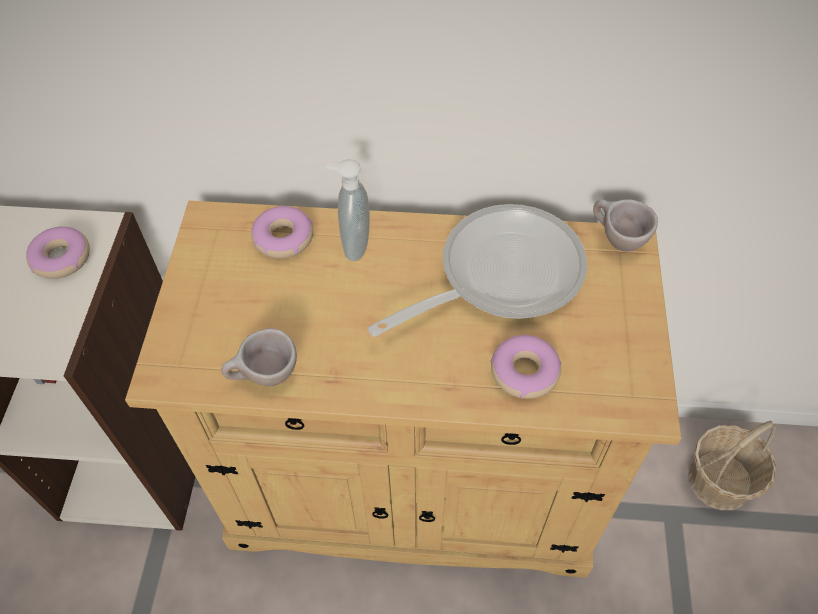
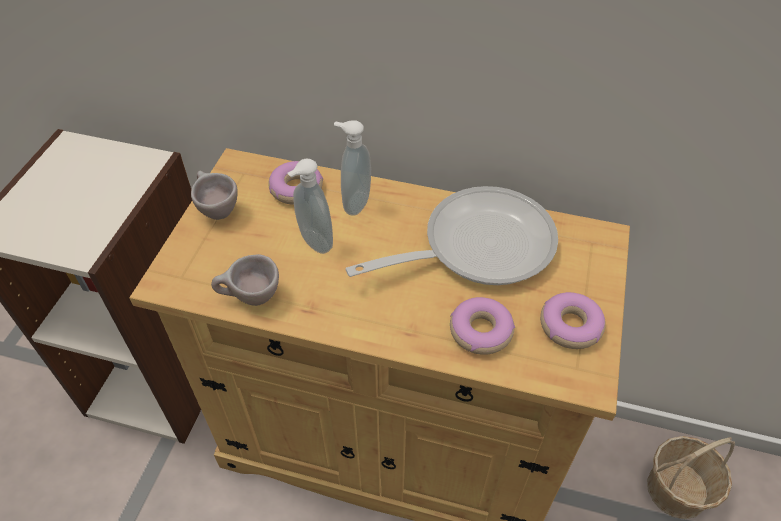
camera: 10 degrees right, 5 degrees down
(62, 258) = (113, 180): donut -> donut (570, 326)
(319, 300) = (313, 243): none -> soap dispenser
(616, 240) = (590, 232): beige cup -> beige cup (216, 210)

